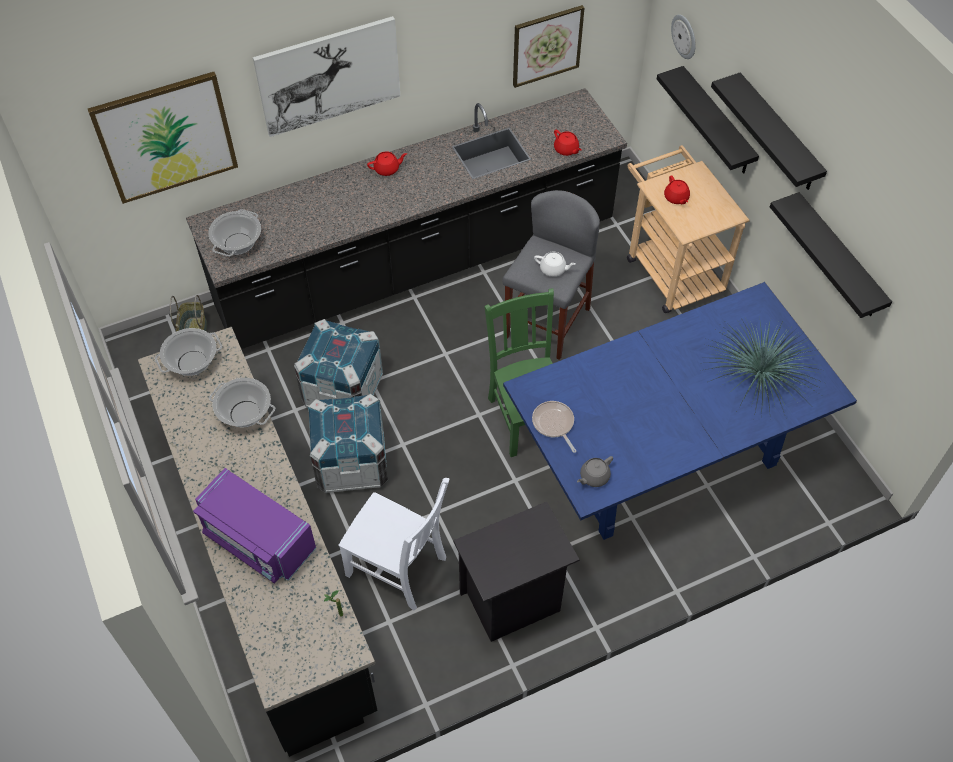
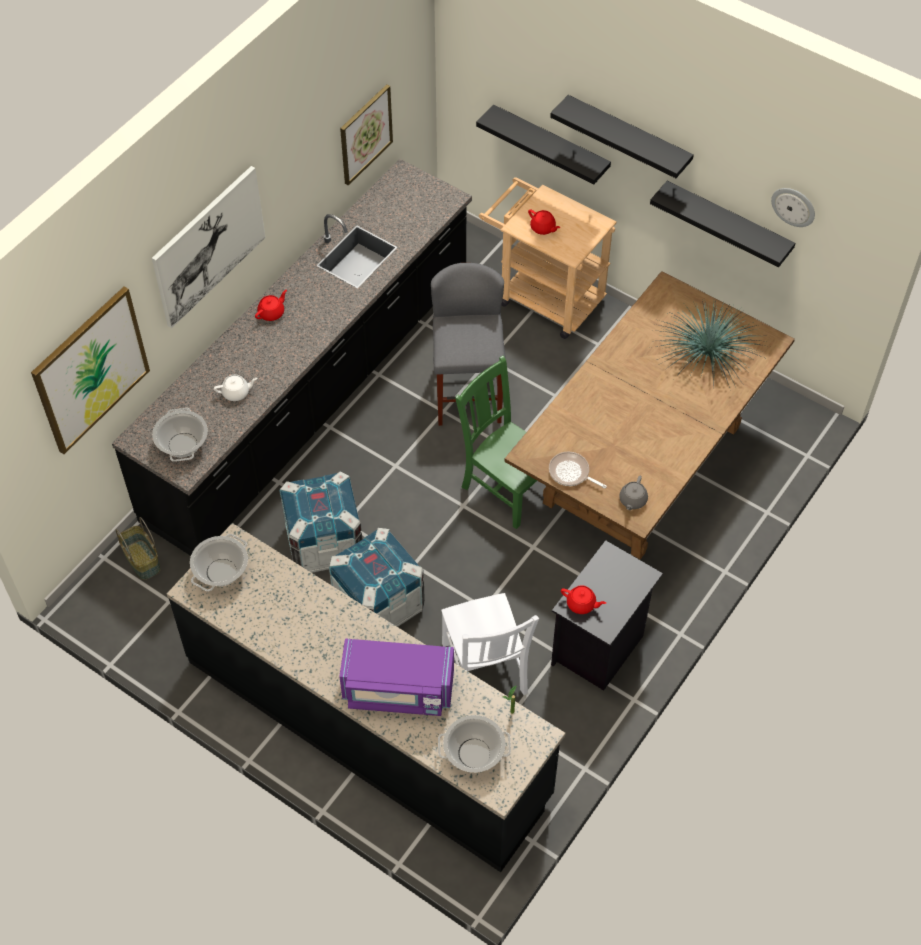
camera: 30 degrees left, 0 degrees up
(245, 413) = (304, 592): cooking pot -> cooking pot (473, 754)
(399, 568) = (485, 671): white chair -> white chair turned 75 degrees clockwise
(553, 269) = (476, 340): white teapot -> white teapot (236, 393)
(566, 149) = (422, 224): red teapot -> red teapot (581, 604)
(661, 456) = (641, 466): blue dining table -> brown dining table
(684, 36) = (488, 77): wall clock -> wall clock (793, 206)

